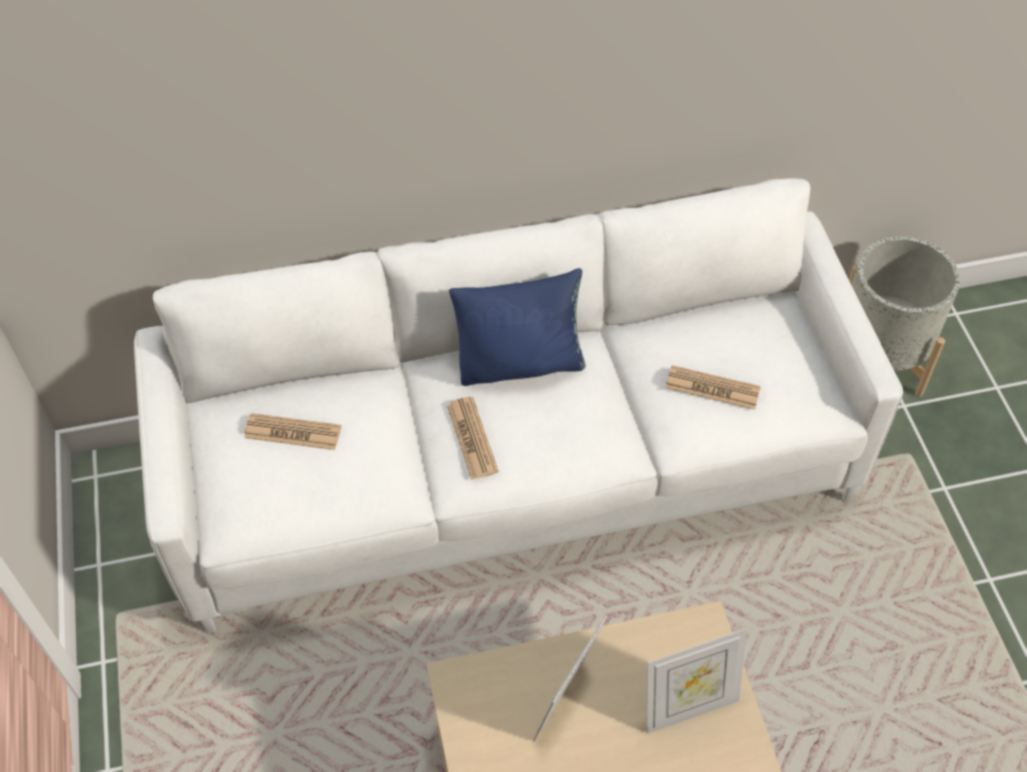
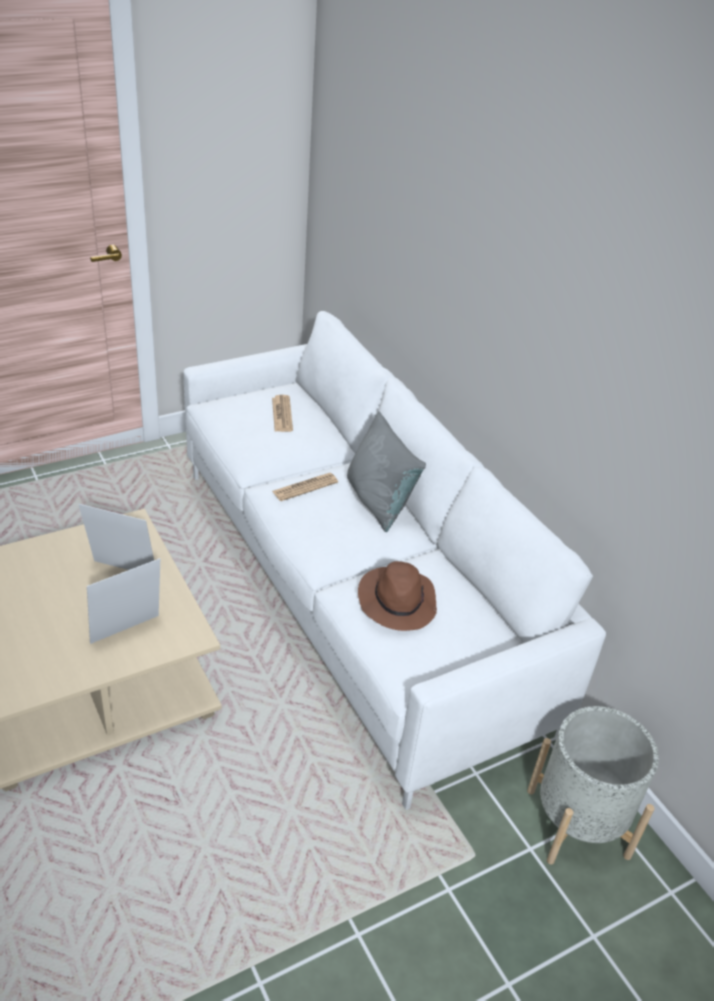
camera: 70 degrees right, 15 degrees down
(521, 363) = (378, 502): blue pillow -> grey pillow
(688, 707) = (128, 634): picture frame -> picture frame turned 90 degrees clockwise
(712, 388) = (396, 601): newspaper -> brown hat

